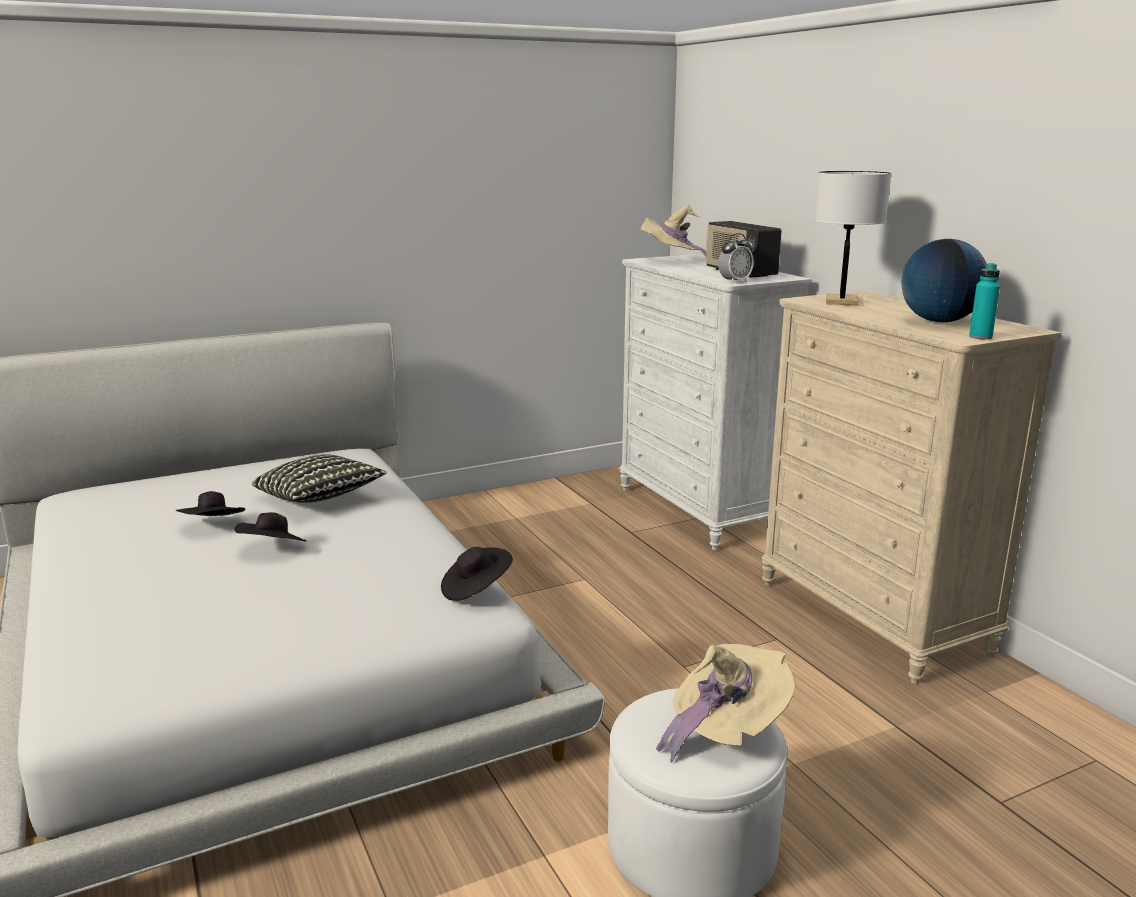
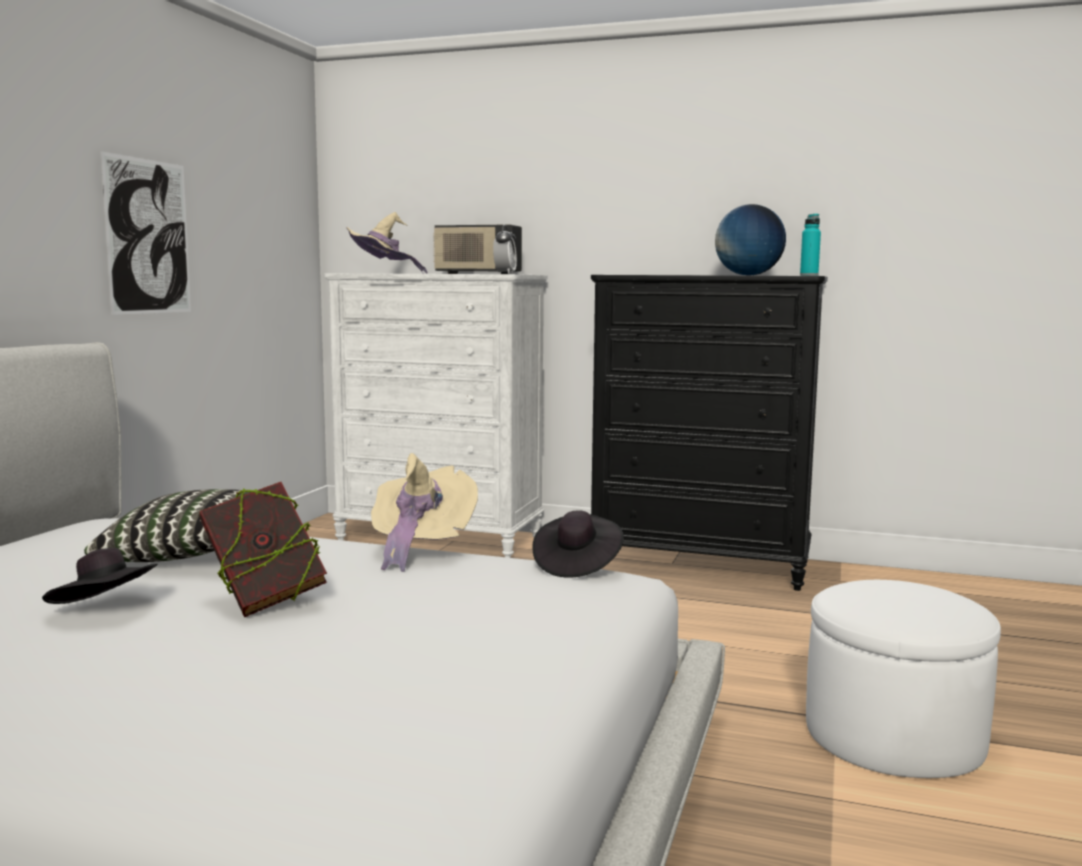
camera: 45 degrees left, 10 degrees down
(273, 549) = (265, 602): black hat -> book
(461, 235) = (148, 237): none -> picture
(724, 729) = (917, 594): beige hat -> beige hat (420, 548)
(841, 301) = (638, 274): white table lamp -> none
(872, 617) = (700, 565): beige dresser -> black dresser

